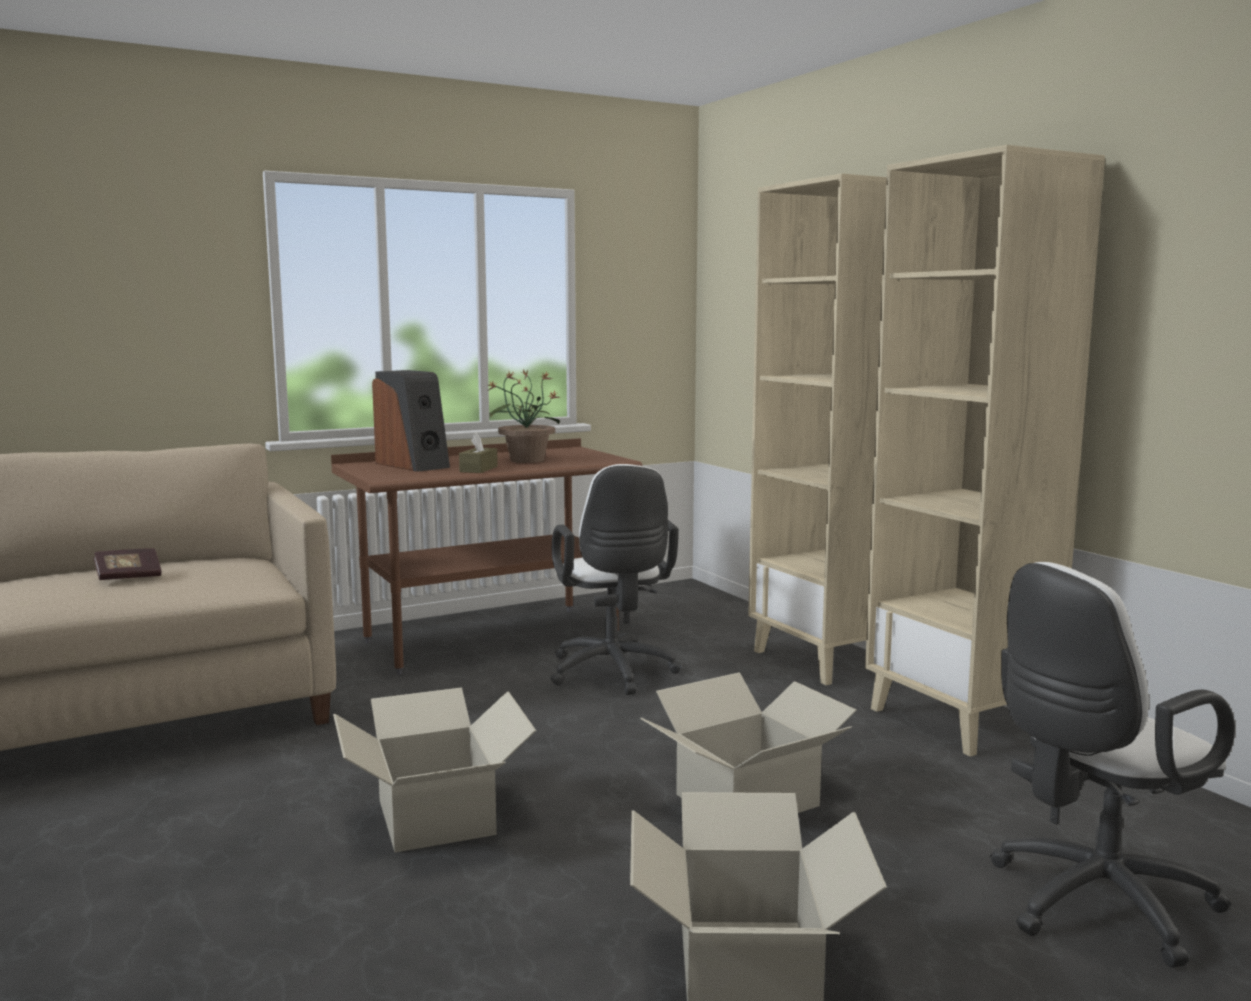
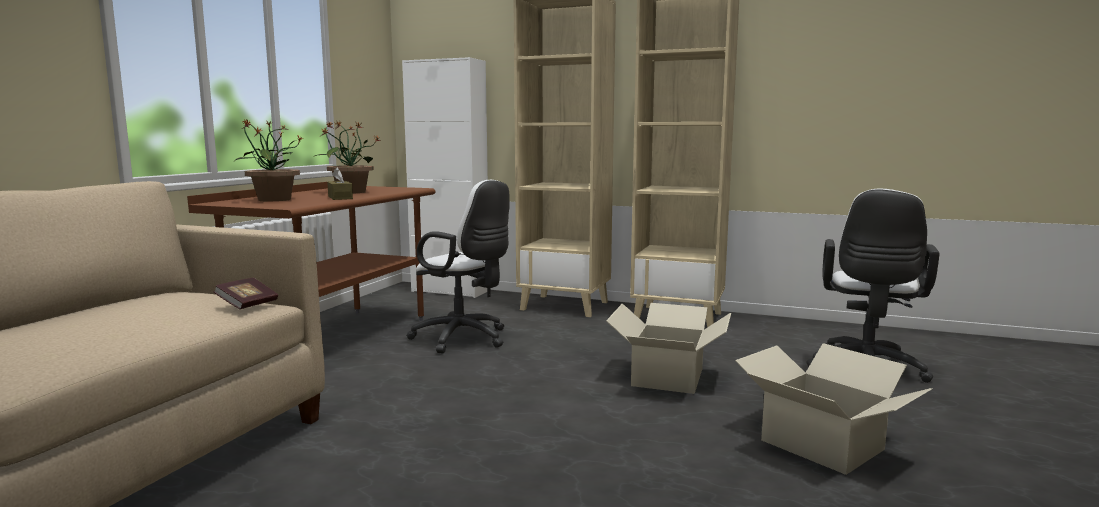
camera: 40 degrees left, 0 degrees up
(128, 577) = (123, 315): book -> book (248, 305)
(413, 465) = (273, 200): speaker -> potted plant
(434, 817) = (527, 444): cardboard box -> none
(722, 604) = (450, 291): none -> white cabinet

